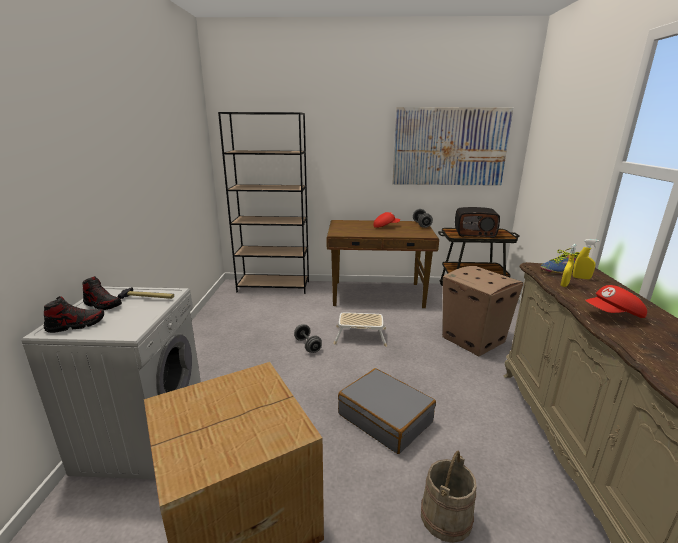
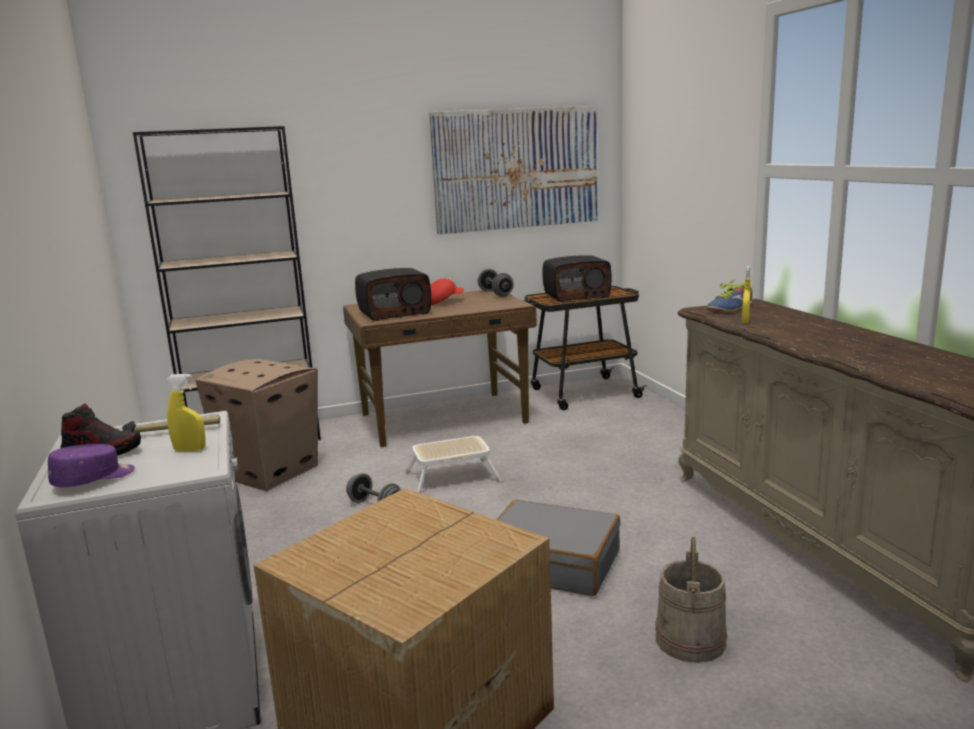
camera: 20 degrees left, 5 degrees down
(76, 325) = (94, 479): shoe -> purple cap
(353, 230) = (394, 313): none -> radio
(474, 339) = (619, 447): cardboard box -> cardboard box (270, 471)
(581, 278) = (758, 313): yellow spray bottle -> yellow spray bottle (190, 450)
(613, 315) = (814, 339): red cap -> none

